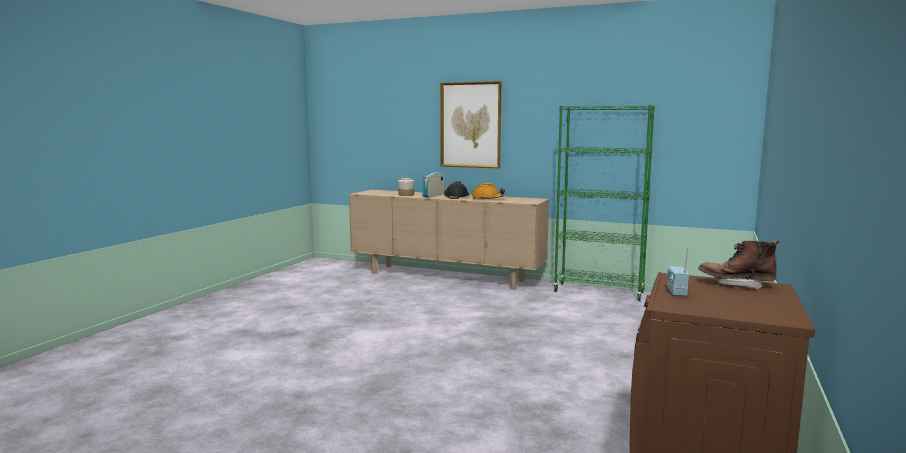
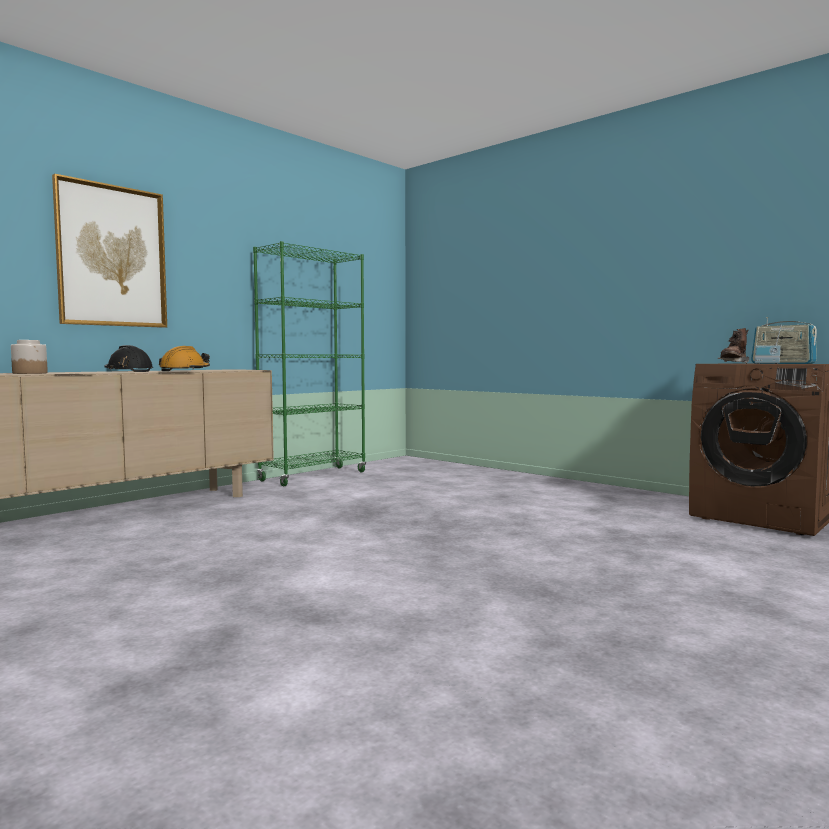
camera: 70 degrees left, 5 degrees down
(433, 195) = (82, 372): radio -> radio (782, 363)

